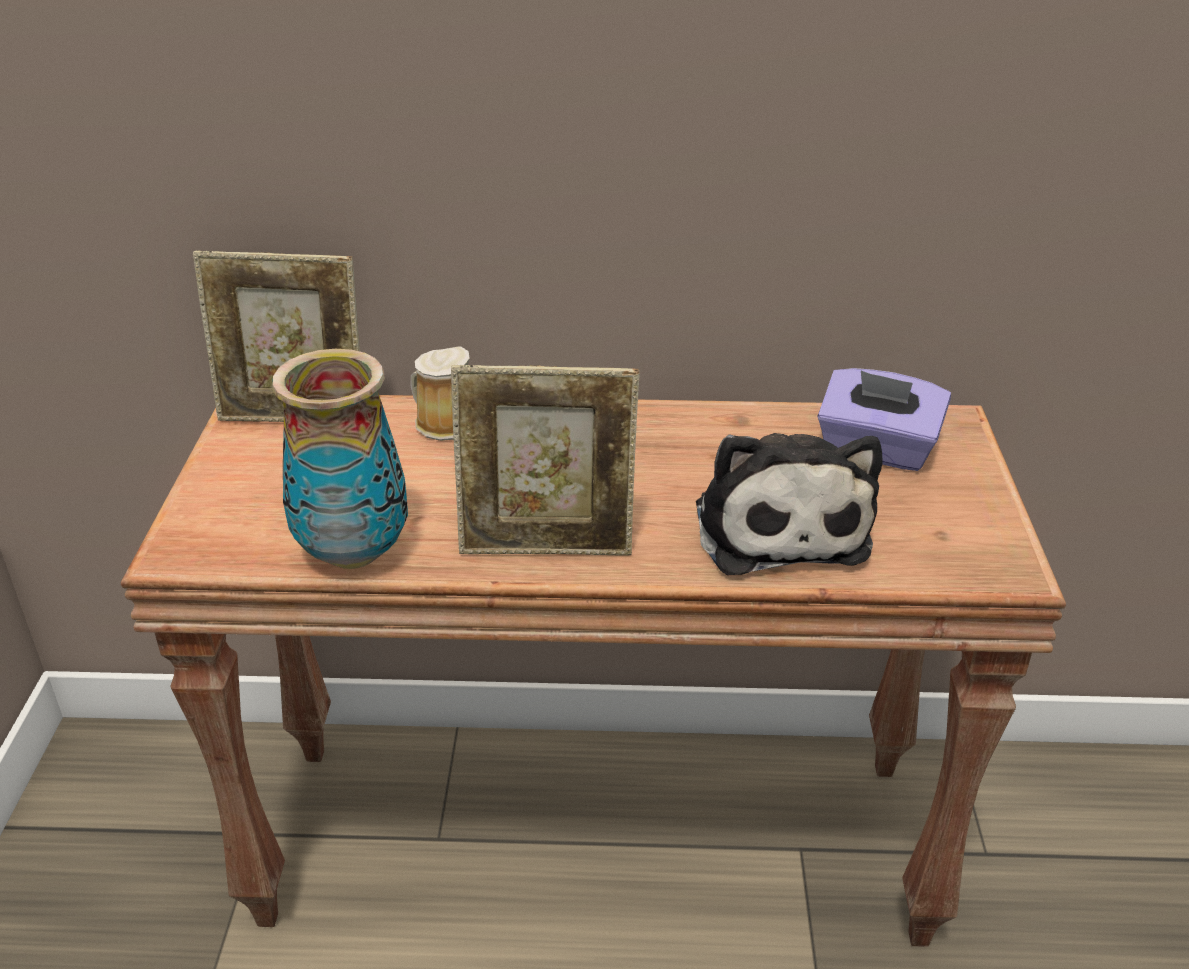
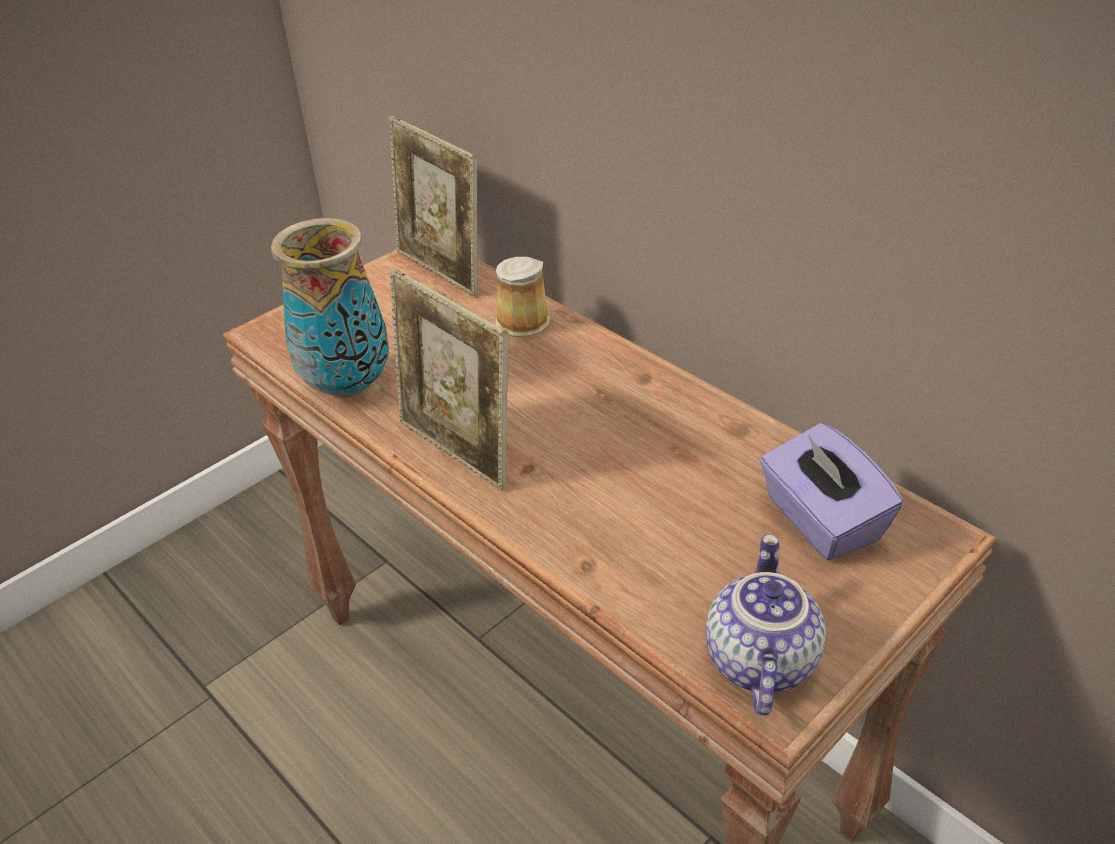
camera: 45 degrees right, 5 degrees up
(778, 525) = (639, 535): plush toy -> none
(964, 554) = (757, 658): none -> teapot

